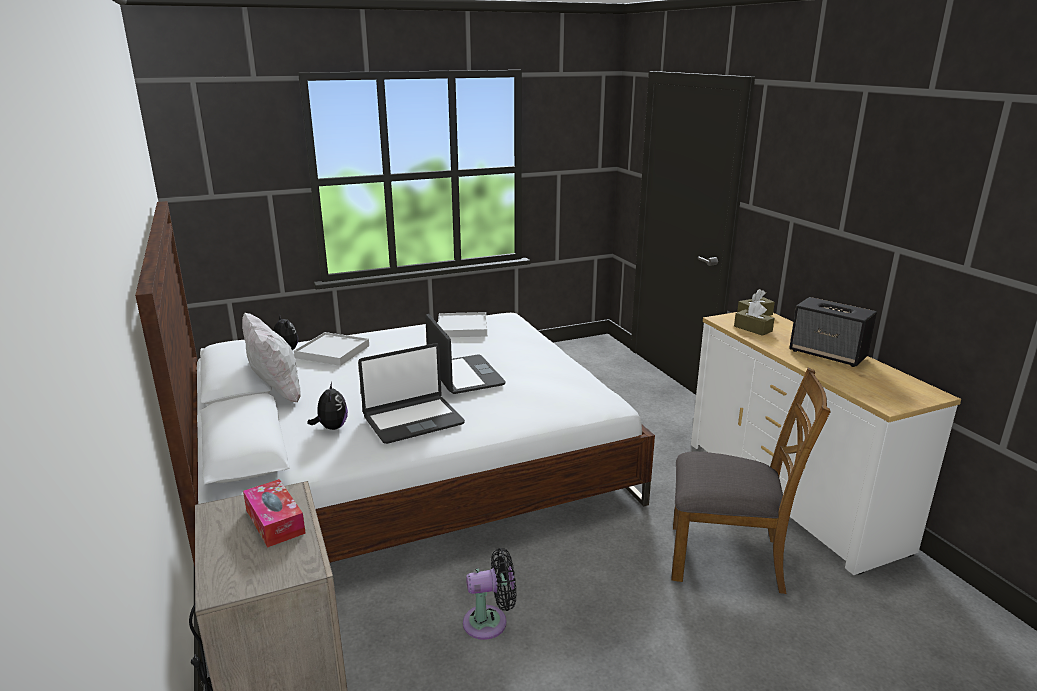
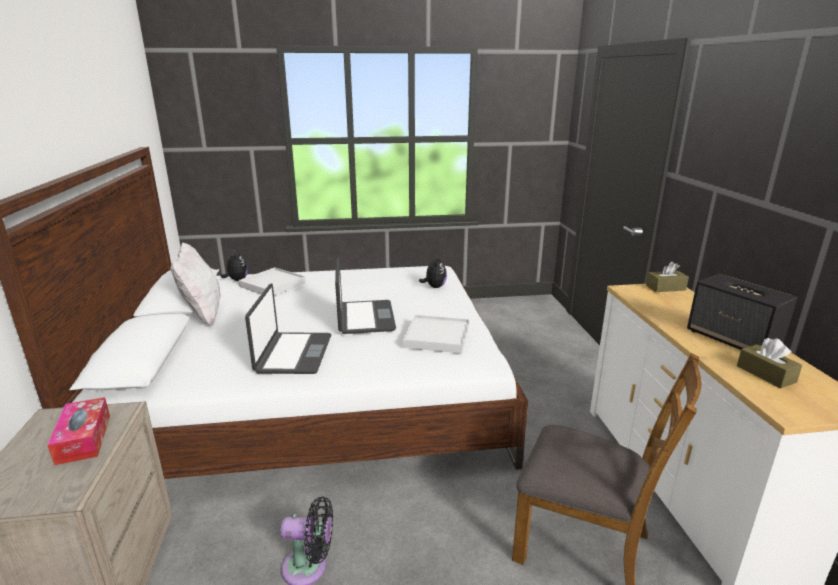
camera: 15 degrees right, 0 degrees up
(331, 427) = (222, 351): plush toy -> plush toy (434, 287)
(413, 420) = (293, 354): laptop -> laptop turned 75 degrees counterclockwise
(462, 328) = (393, 275): white tray -> white tray (436, 336)
(753, 329) = (656, 302): brown tissue box -> brown tissue box (765, 374)

